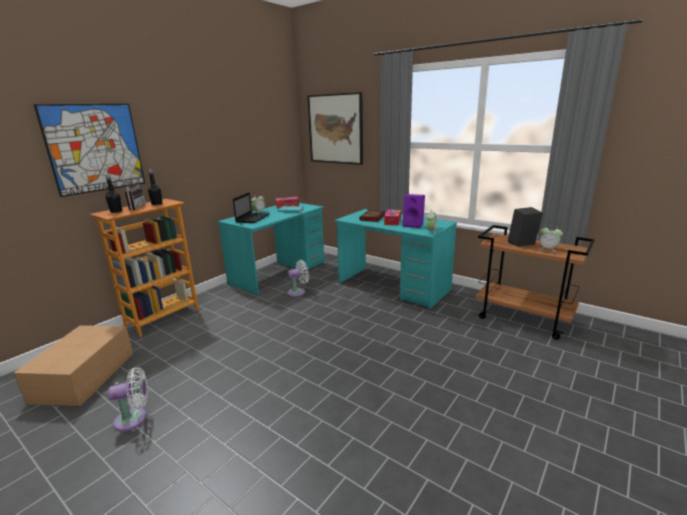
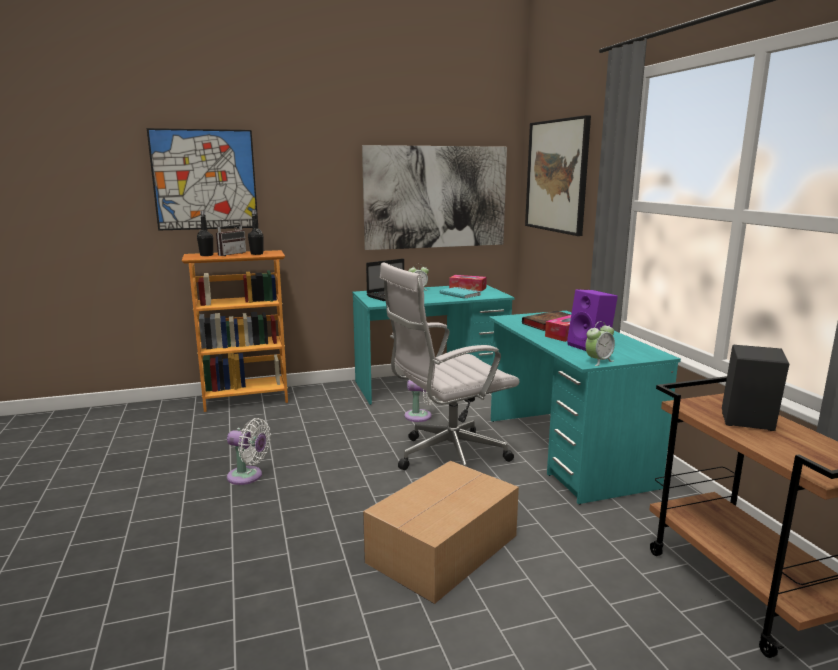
camera: 35 degrees right, 5 degrees down
(86, 375) = (119, 432): cardboard box -> cardboard box (445, 548)
(134, 419) = (96, 489): white fan -> white fan (248, 477)
(257, 147) = (435, 197): none -> picture
(343, 309) = (446, 458): none -> white office chair
(548, 249) = (786, 447): alarm clock -> none

